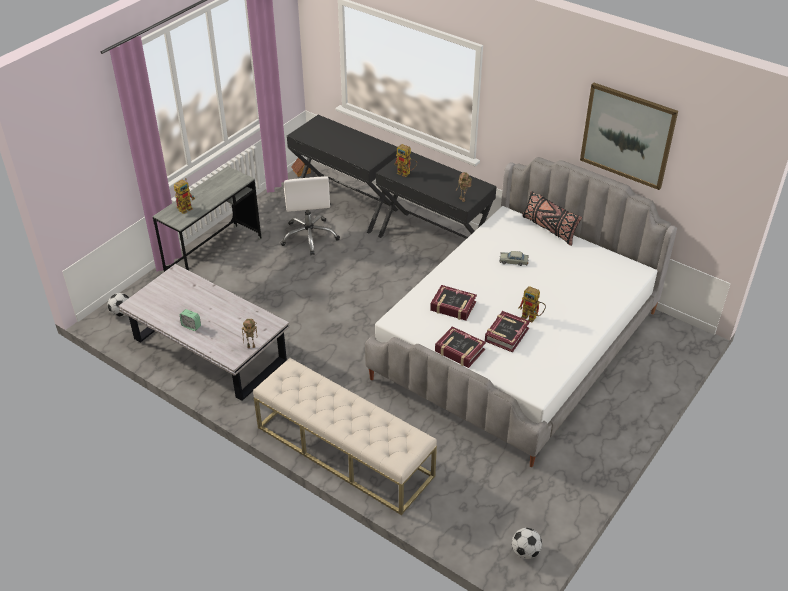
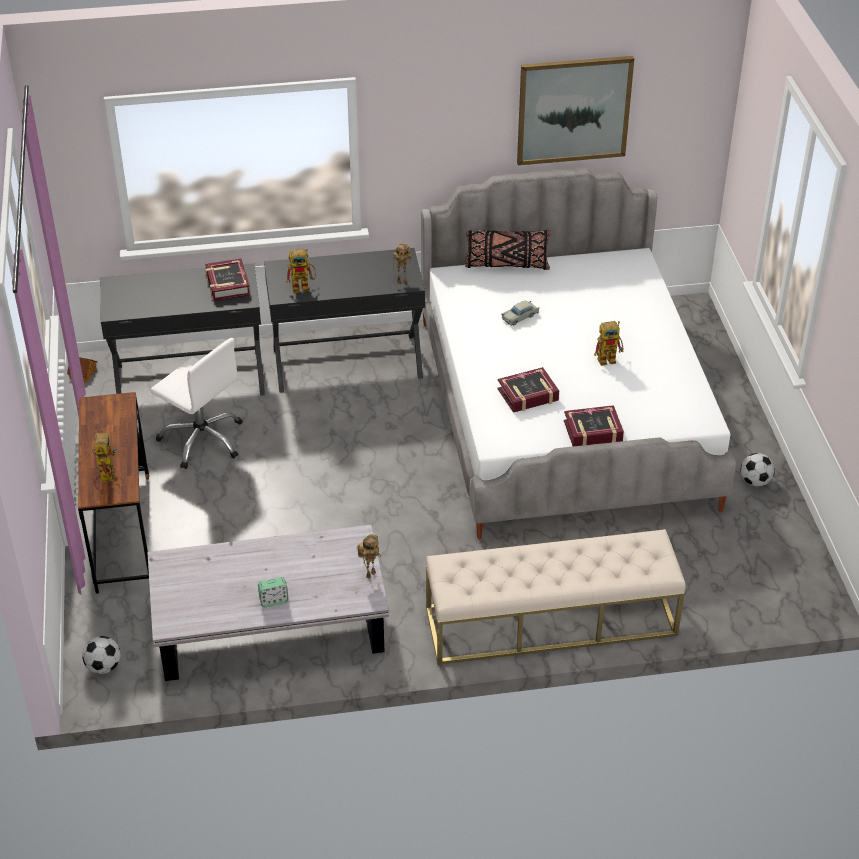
camera: 45 degrees left, 0 degrees up
(214, 257) = (123, 533): grey desk -> brown desk
(506, 335) = (611, 389): book -> book (227, 284)
(525, 551) = (810, 584): football -> football (755, 481)

